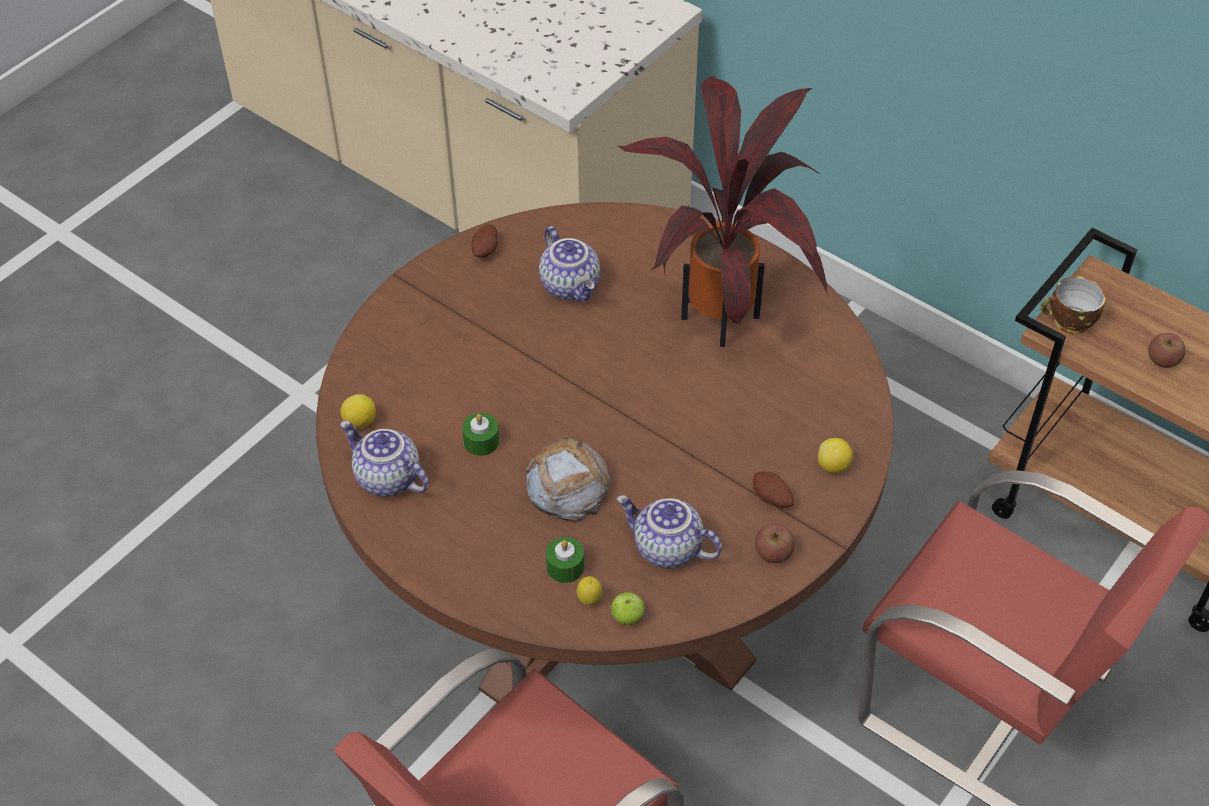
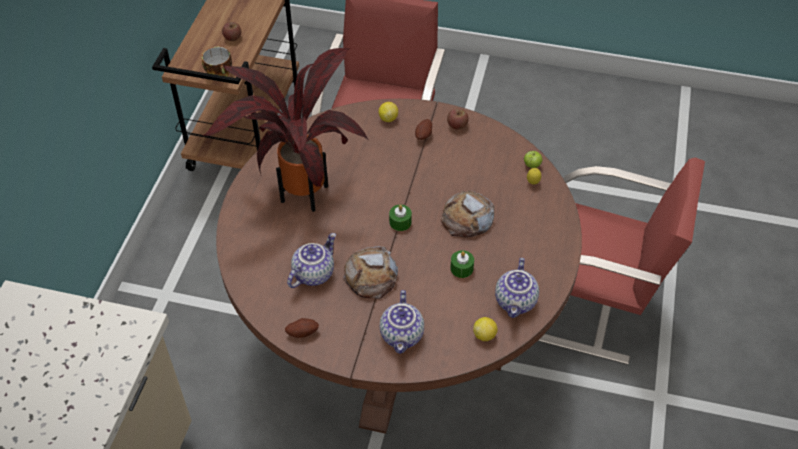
camera: 115 degrees left, 0 degrees up
(530, 341) = (371, 276): none -> bread
(565, 566) = (519, 200): green candle -> green candle (400, 222)
(666, 549) = (481, 164): teapot -> teapot (403, 336)

